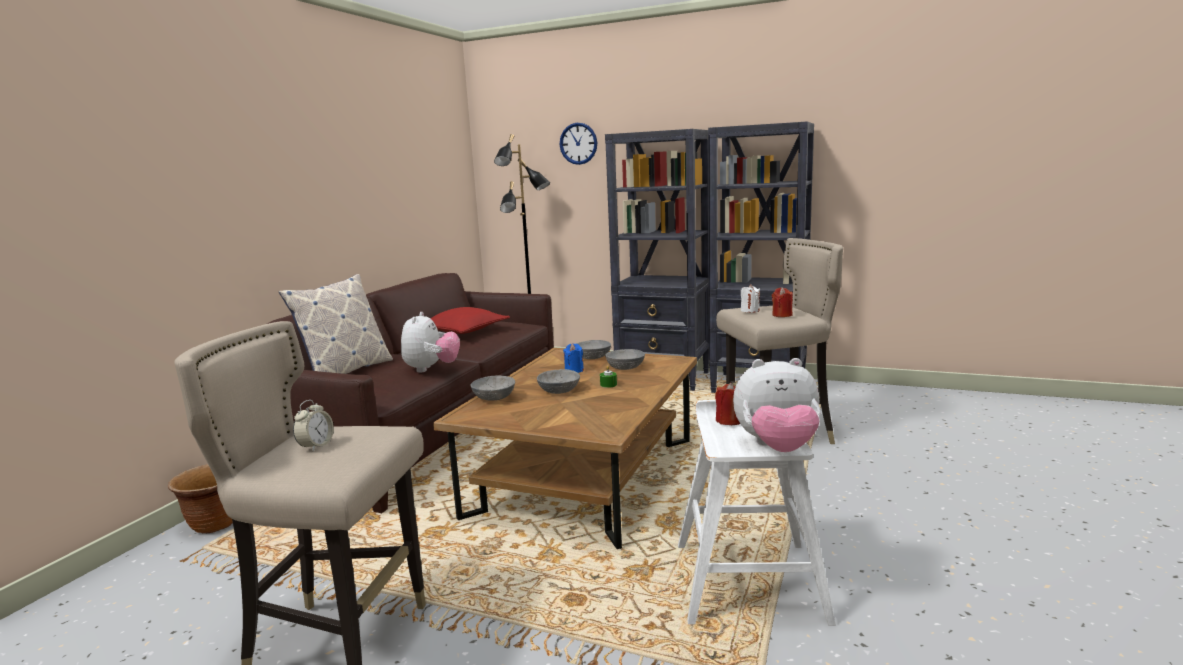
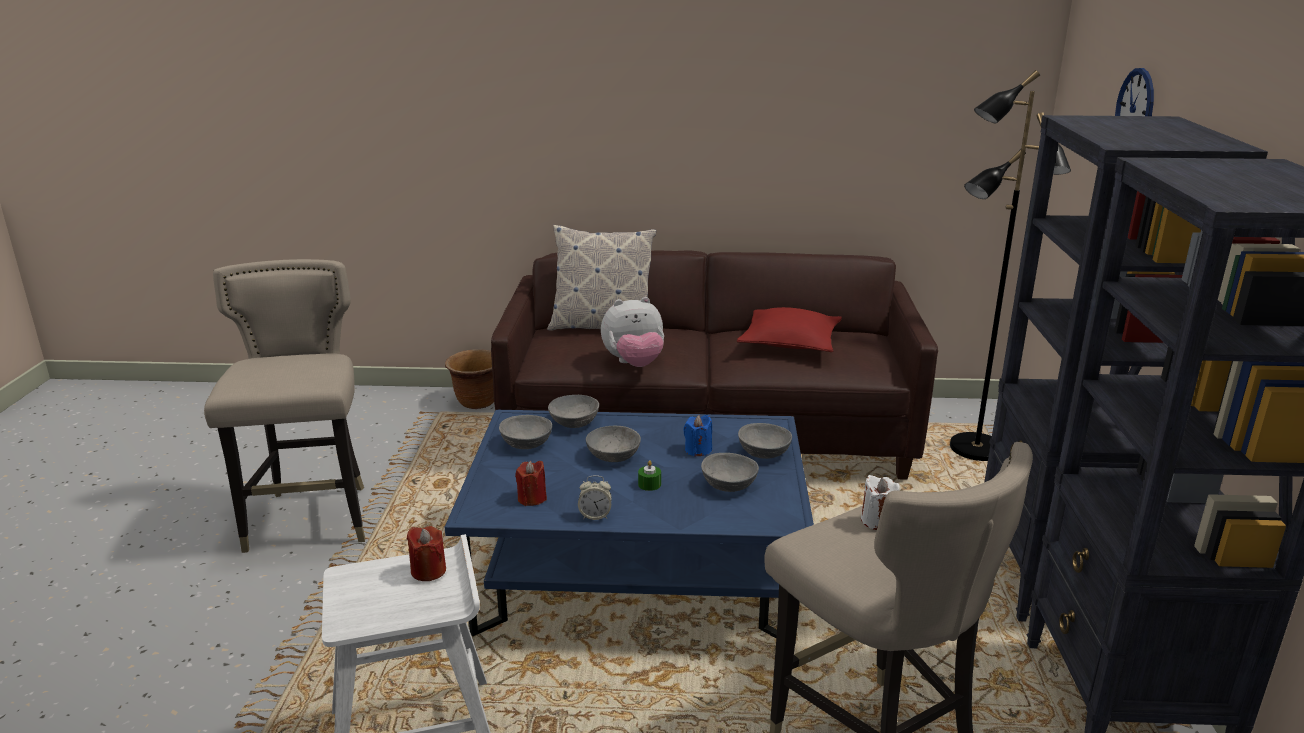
camera: 70 degrees right, 10 degrees up
(316, 446) = (286, 366): alarm clock -> alarm clock (595, 515)
(510, 414) = (526, 444): none -> grey bowl
(584, 476) = (637, 574): brown coffee table -> blue coffee table
(777, 448) = (344, 614): plush toy -> none
(782, 315) = (857, 555): red candle -> red candle (532, 498)

